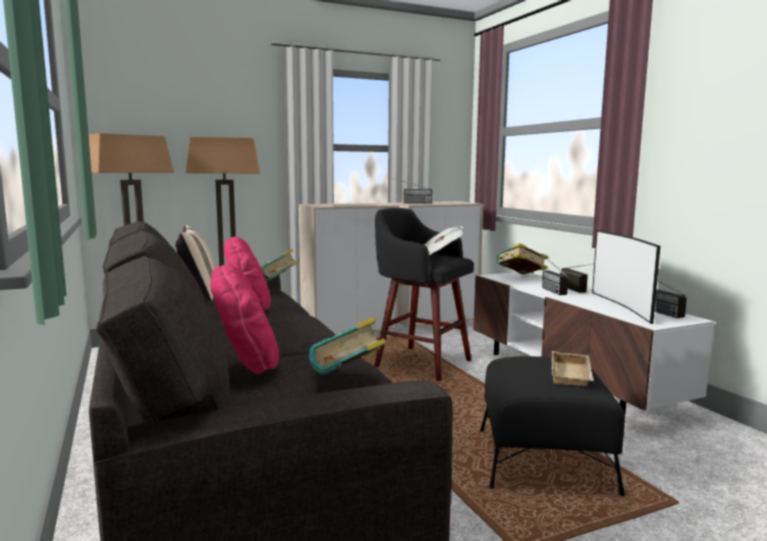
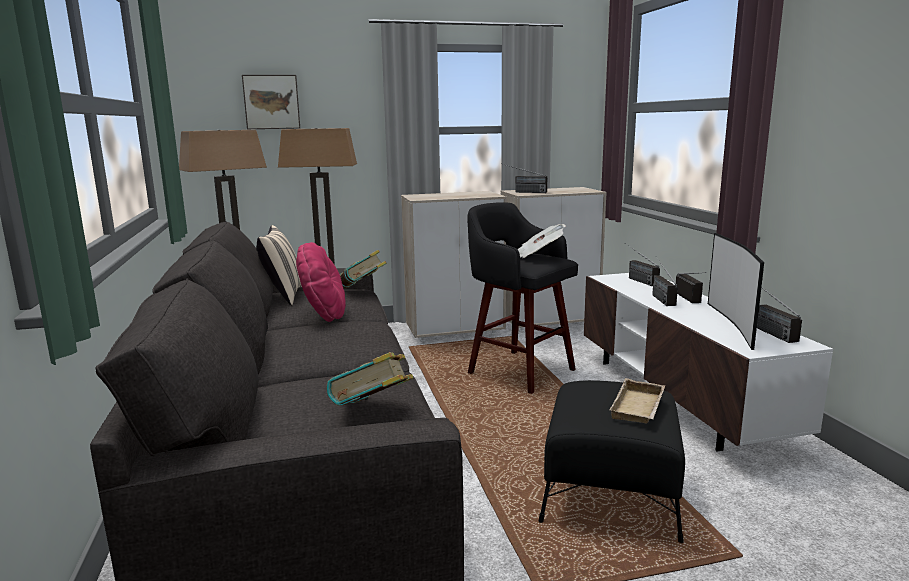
camera: 10 degrees right, 5 degrees up
(175, 113) = (271, 102): none -> picture
(246, 368) = (287, 389): pink pillow -> none
(520, 277) = (636, 279): book -> radio

